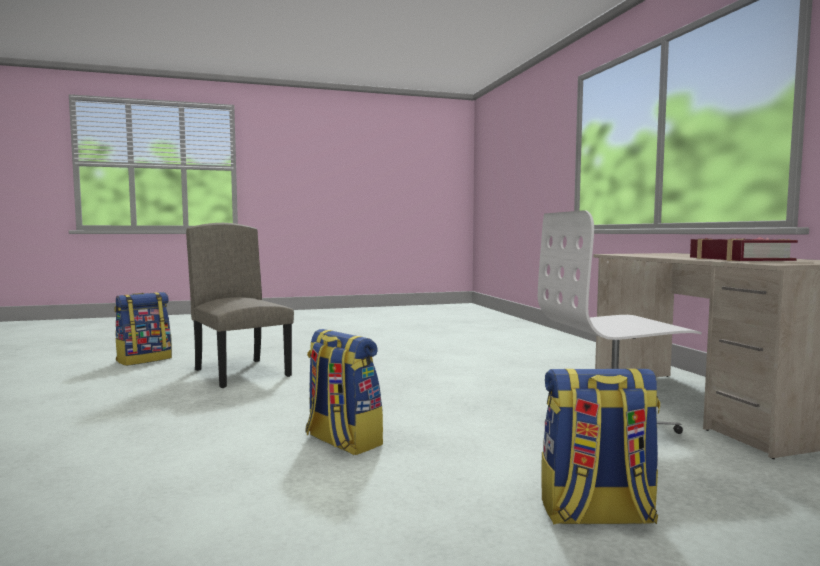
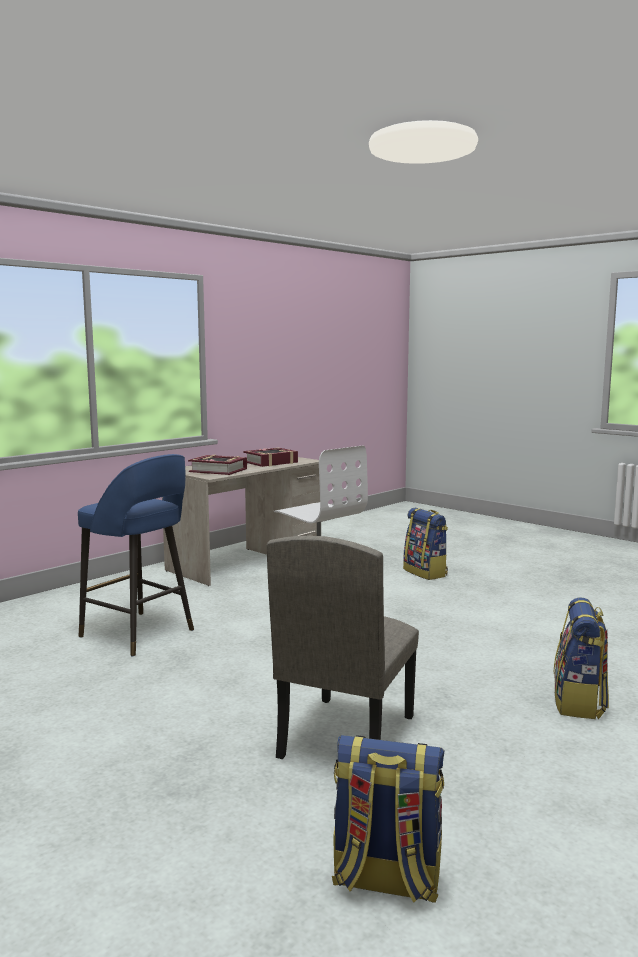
camera: 120 degrees left, 5 degrees up
(342, 441) = (437, 627): backpack -> backpack (579, 702)
(479, 357) = (139, 634): none -> blue stool
(658, 255) = (218, 470): none -> book

